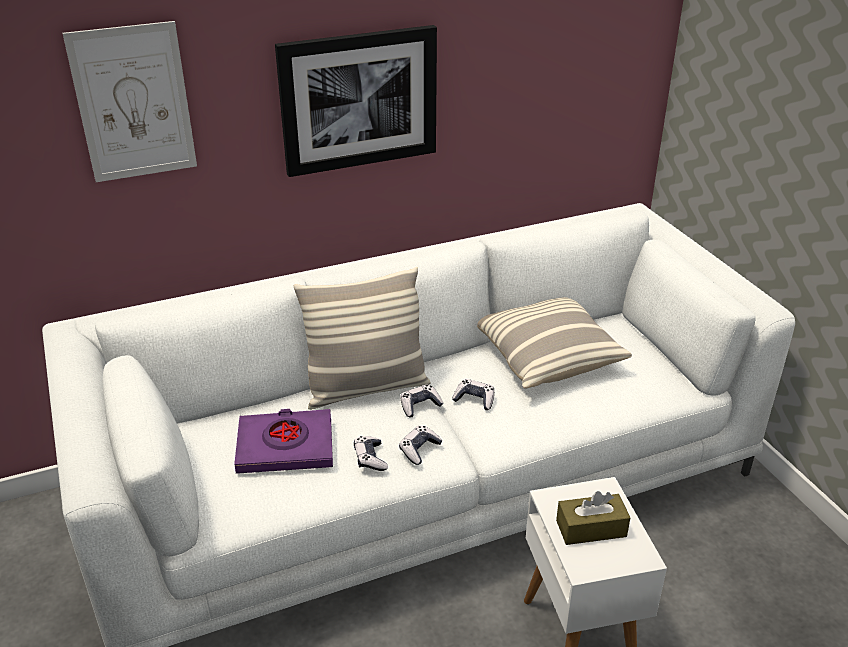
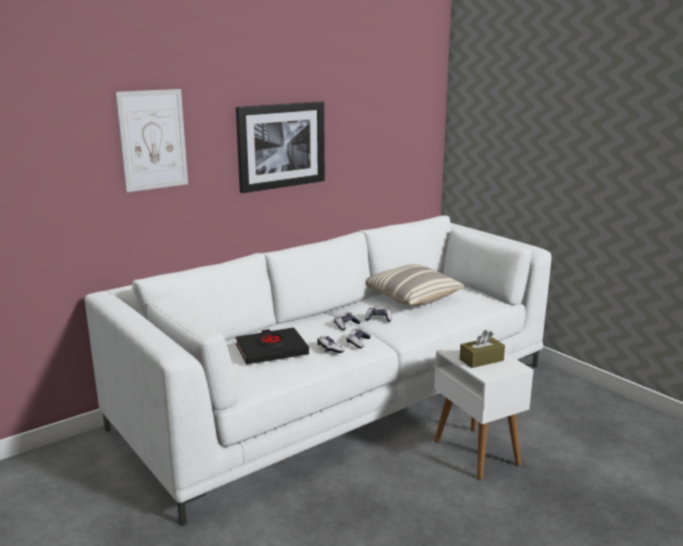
camera: 15 degrees left, 15 degrees down
(286, 447) = (271, 351): purple book -> black book
(366, 388) = (307, 322): pillow -> none

